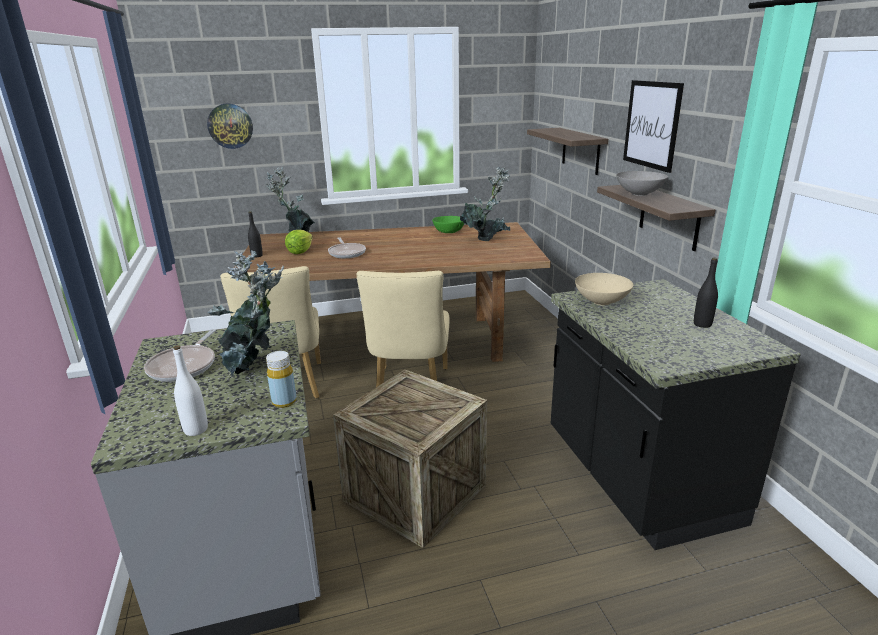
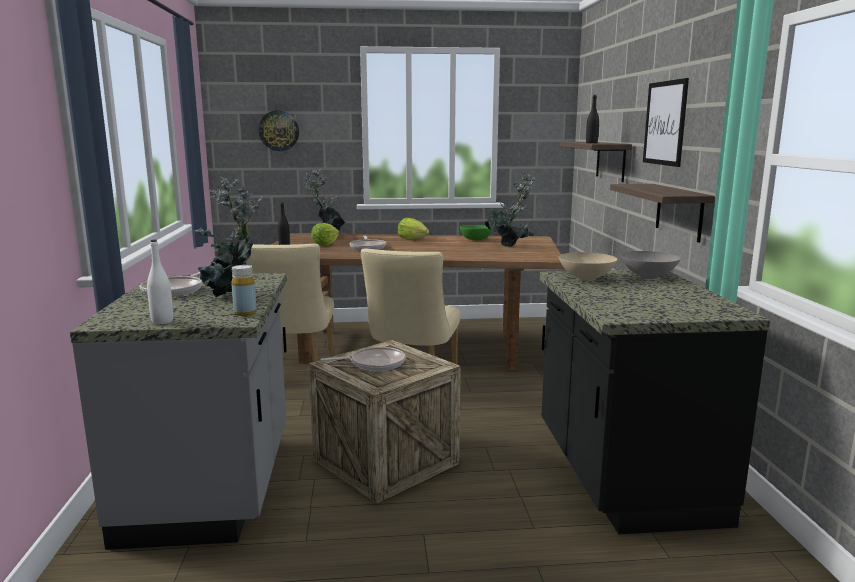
camera: 10 degrees right, 10 degrees down
(386, 236) = (412, 239): none -> lettuce
(401, 407) = (374, 364): none -> frying pan
(640, 194) = (648, 187): grey bowl -> grey bowl (649, 277)
(702, 324) = (679, 296): black bottle -> black bottle (591, 143)

